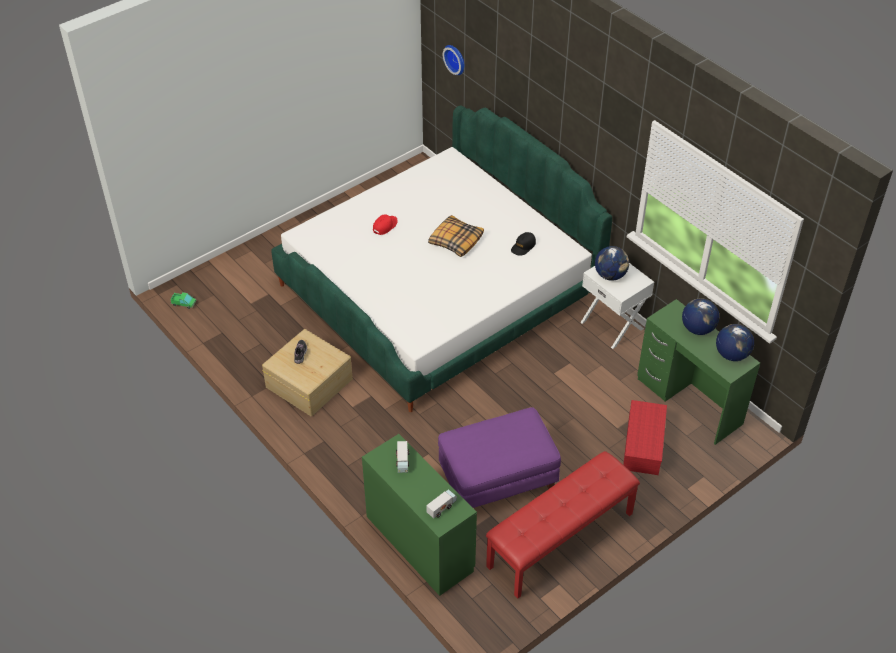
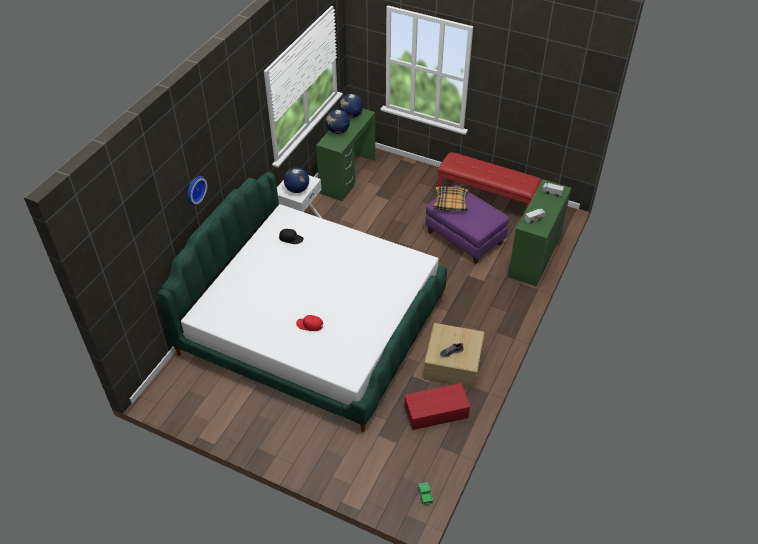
camera: 115 degrees left, 0 degrees up
(455, 241) = (304, 277): pillow -> pillow (450, 203)
(456, 59) = (136, 271): wall clock -> wall clock (194, 189)
(642, 443) = (393, 187): red storage box -> red storage box (435, 412)

